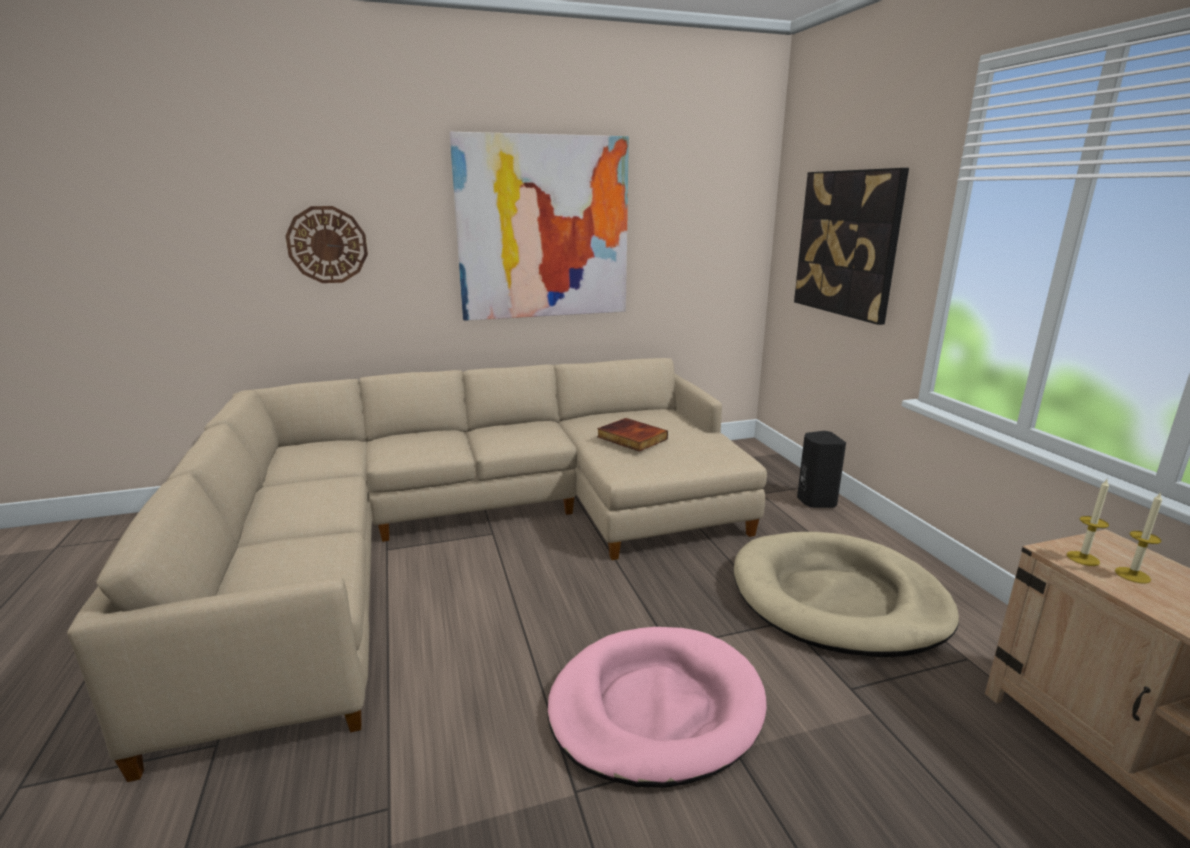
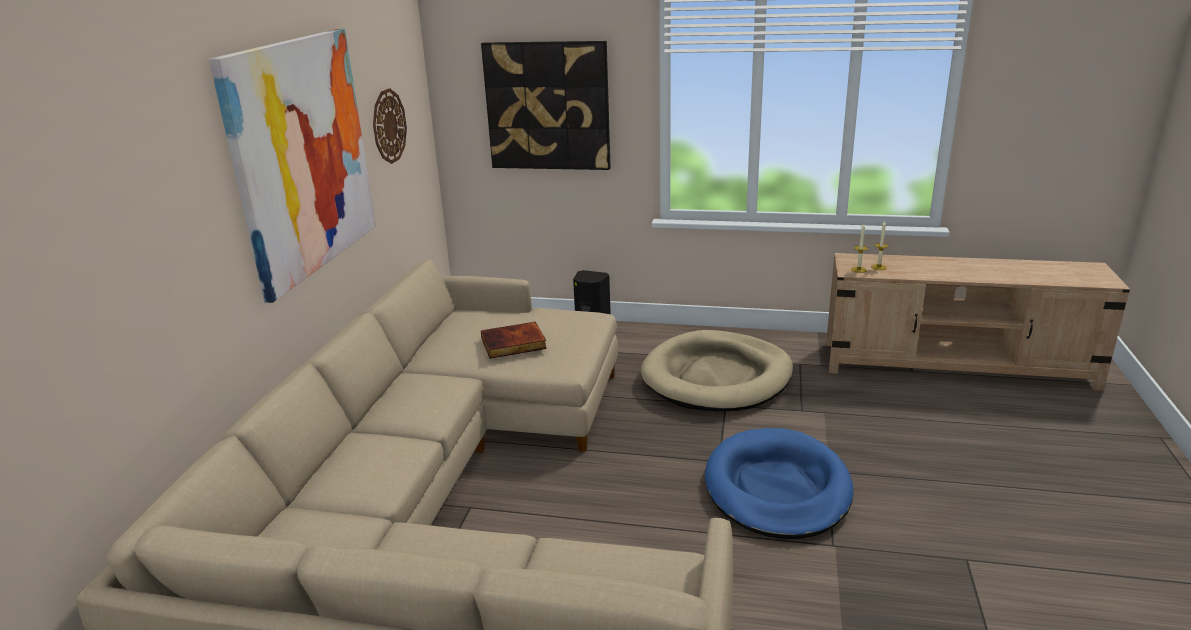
camera: 60 degrees left, 5 degrees up
(327, 245) = (120, 266): wall clock -> wall clock (389, 126)
(655, 708) = (777, 488): pink dog bed -> blue dog bed

